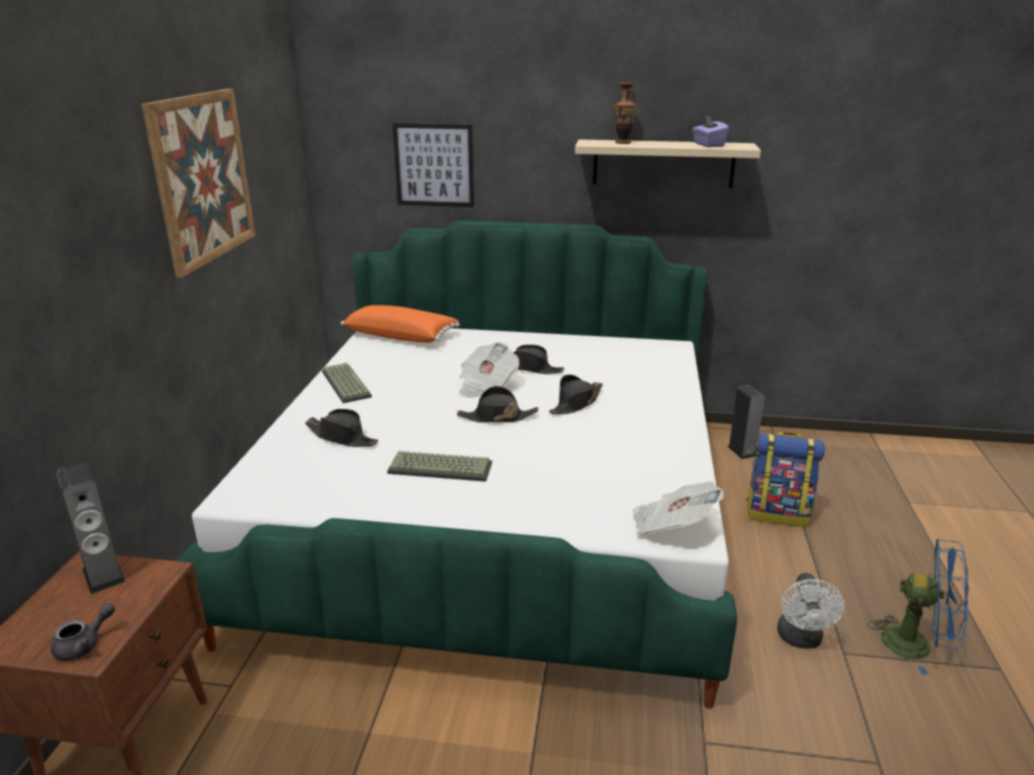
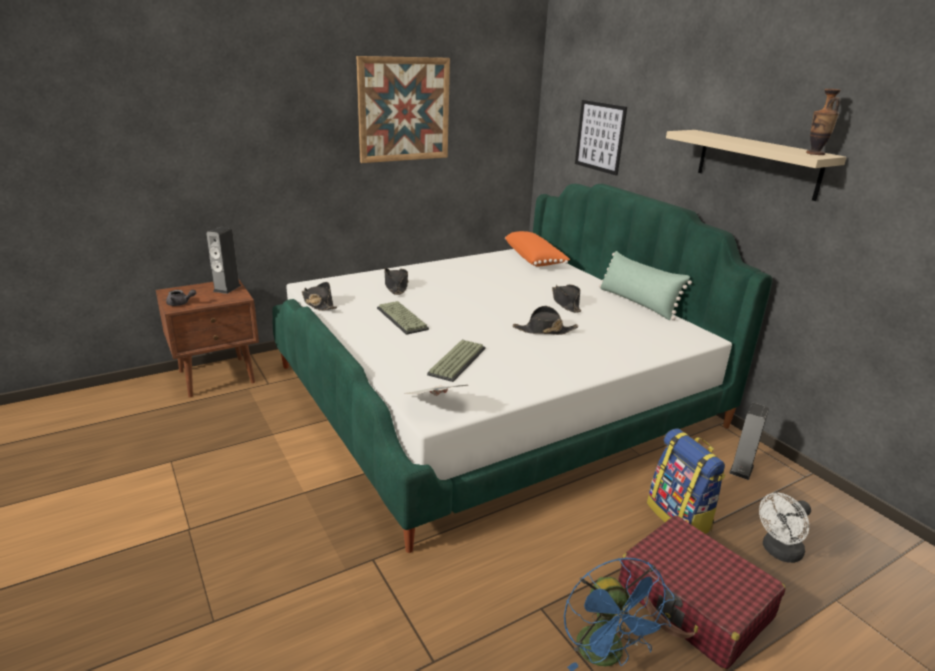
camera: 50 degrees right, 0 degrees up
(344, 384) = (452, 267): keyboard -> keyboard (456, 360)
(486, 387) = (516, 299): newspaper -> none
(497, 417) = (484, 314): black hat -> black hat (318, 304)
(574, 339) = (637, 303): none -> green pillow
(623, 143) = (715, 136): vase -> vase (815, 153)
(708, 145) = (784, 149): purple tissue box -> none
(801, 639) = (529, 578): white fan -> white fan (778, 552)
(880, 565) = (694, 602): none -> red suitcase

